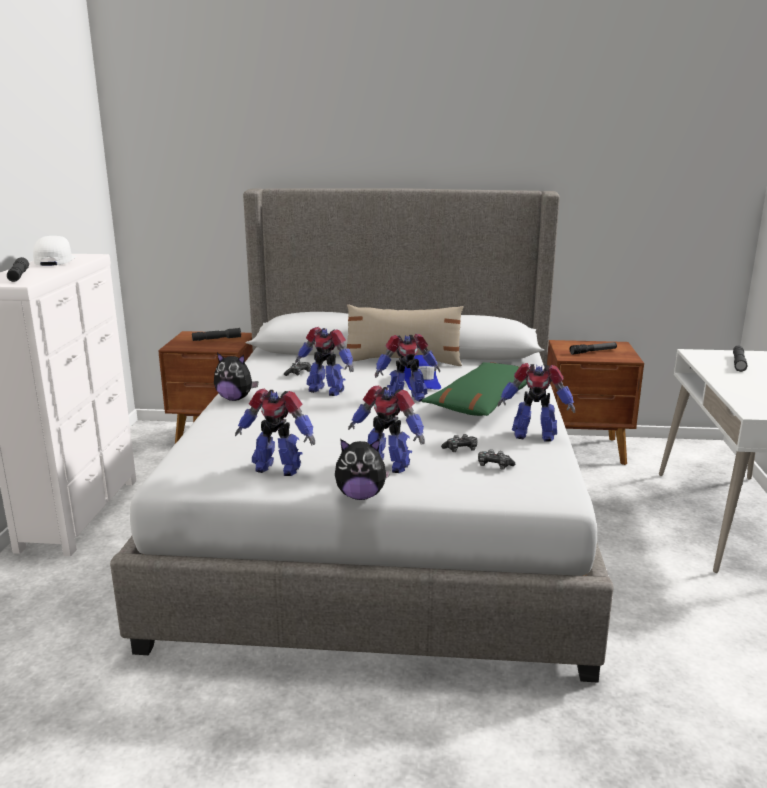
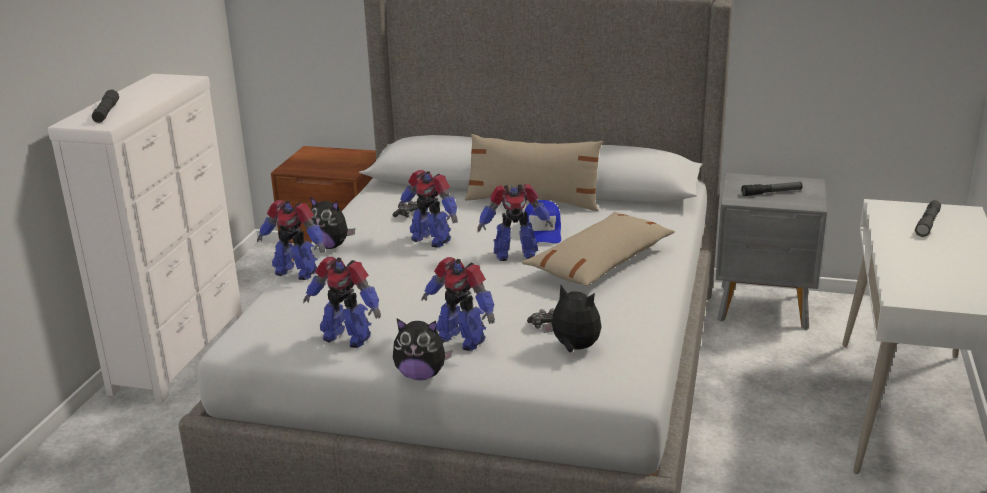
camera: 10 degrees right, 5 degrees up
(55, 261) = (149, 88): white cap -> none
(217, 339) = (338, 159): grey flashlight -> none
(484, 402) = (601, 263): green pillow -> beige pillow
(494, 466) = (574, 348): game controller -> plush toy
(533, 435) = (636, 310): toy robot -> toy robot (296, 272)
(585, 450) = (764, 308): brown nightstand -> grey nightstand

